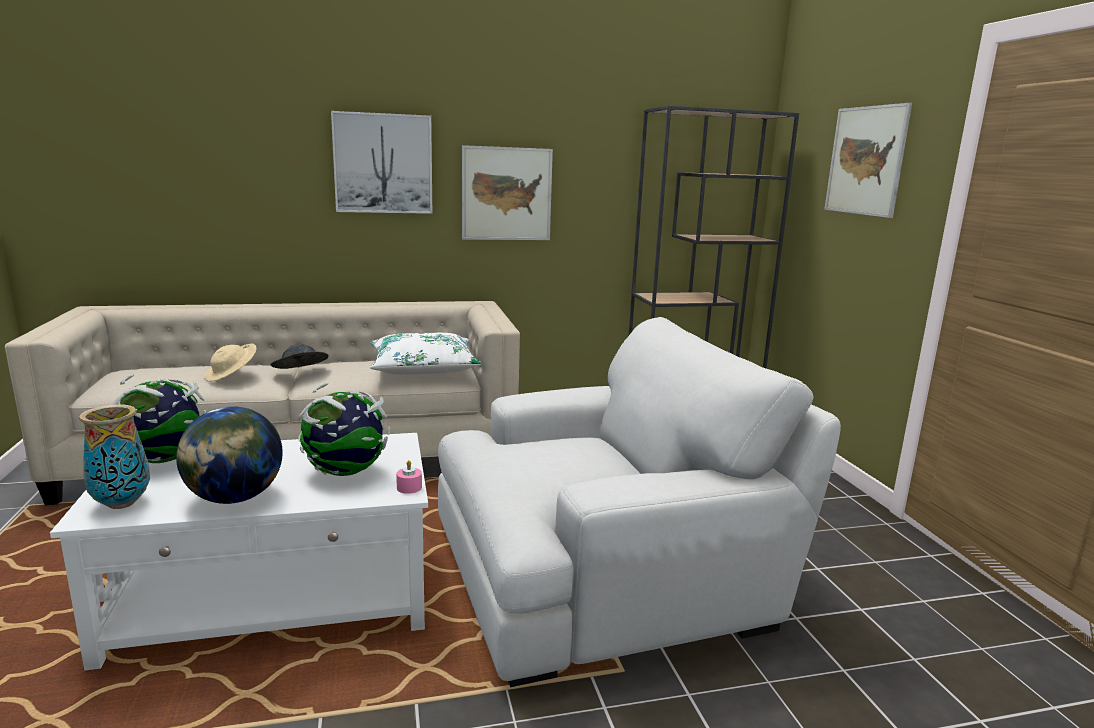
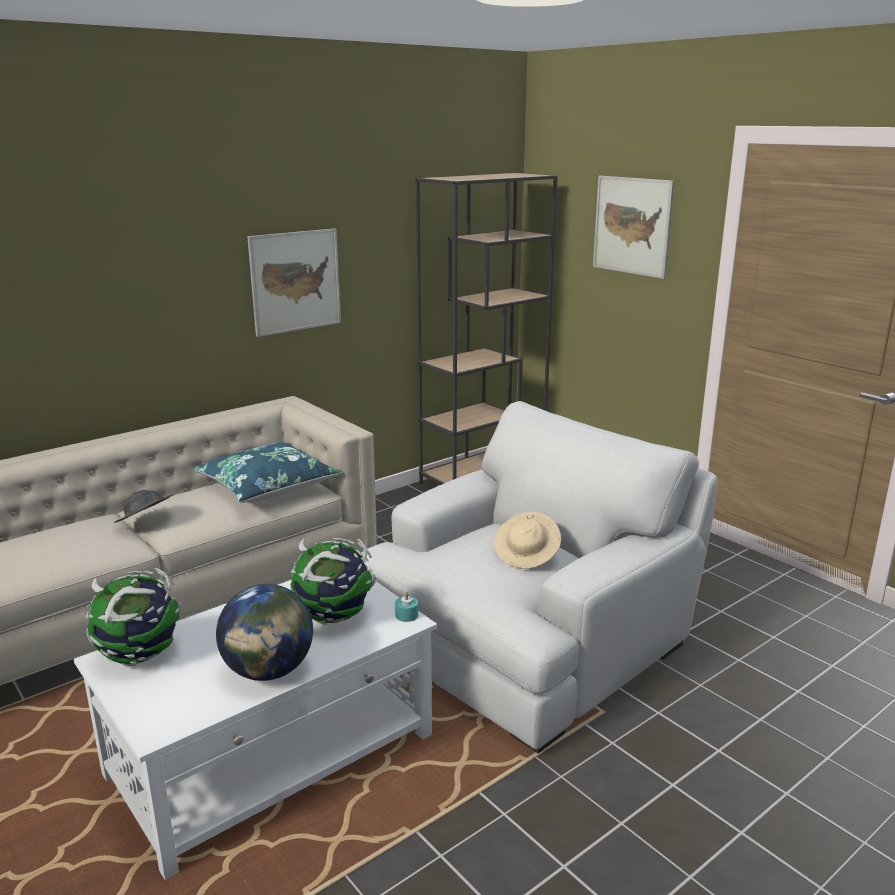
camera: 25 degrees left, 5 degrees up
(122, 503) = (168, 709): vase -> none
(232, 376) = (77, 544): beige hat -> beige hat (527, 554)
(383, 163) = (167, 267): picture -> none
(409, 487) = (406, 615): pink candle -> turquoise candle
(423, 368) = (267, 486): white pillow -> blue pillow

